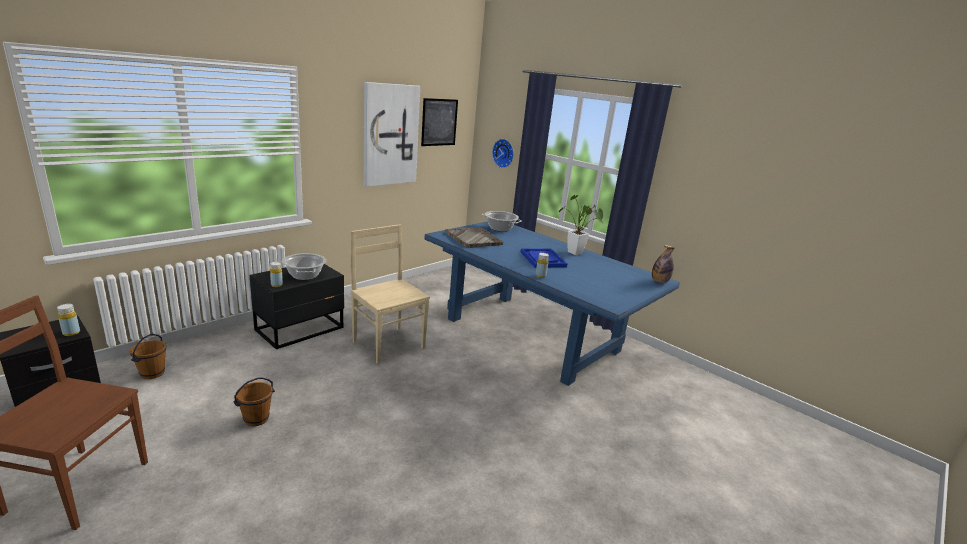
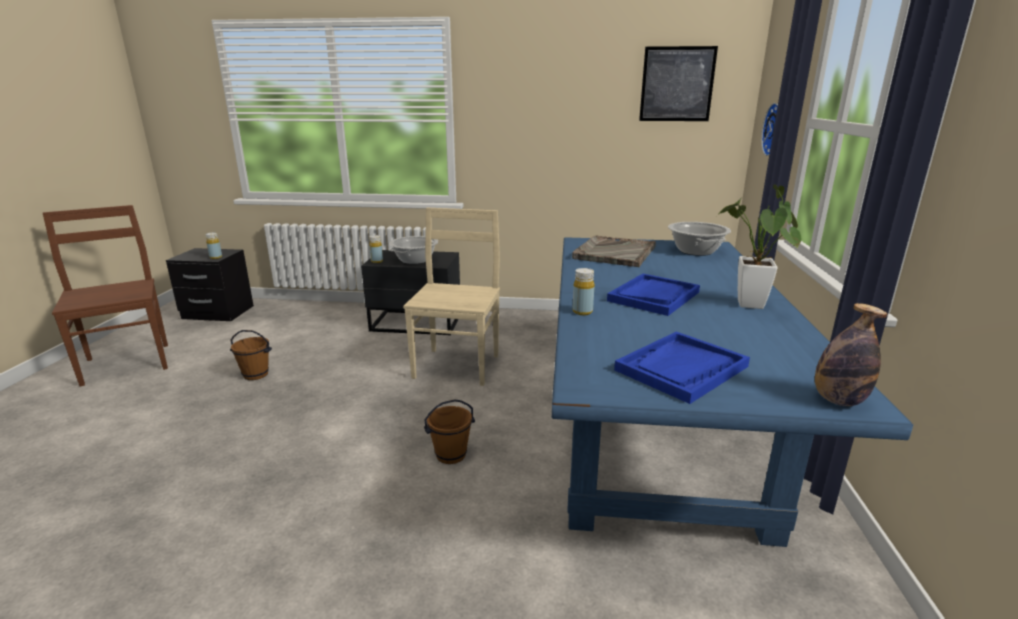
camera: 55 degrees right, 0 degrees up
(152, 373) = (278, 316): brown bucket -> brown bucket (451, 455)
(390, 135) = (583, 103): picture -> none
(615, 287) = (681, 368): none -> blue tray

